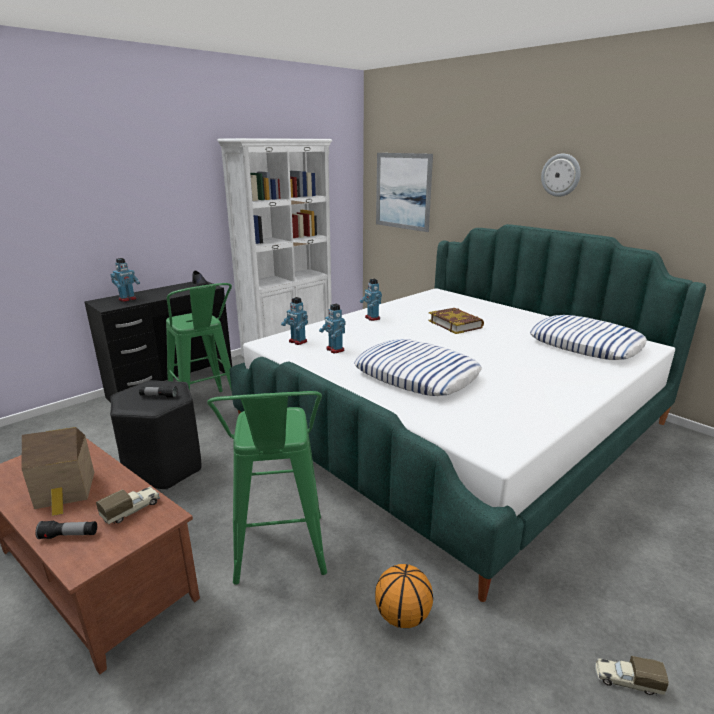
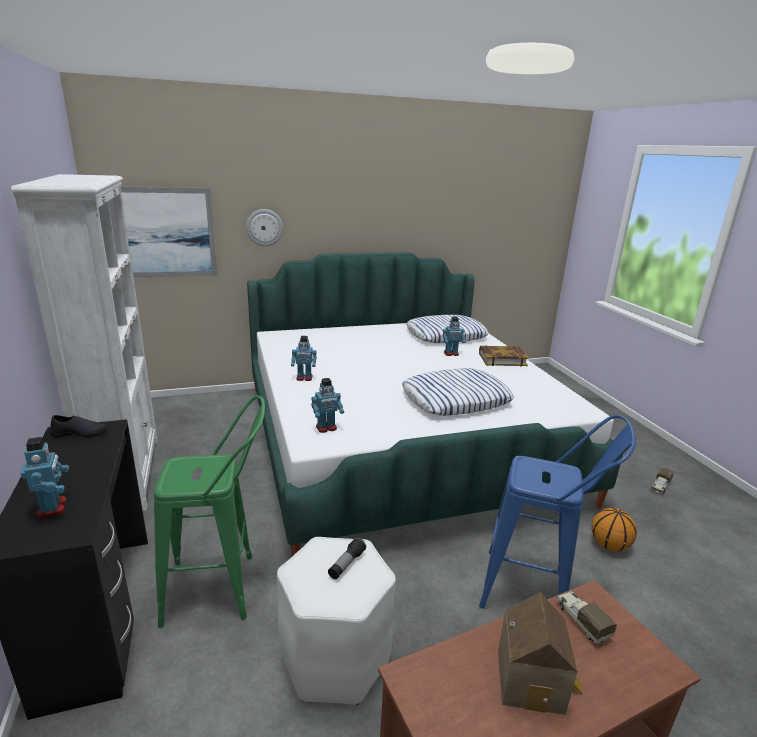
camera: 65 degrees left, 0 degrees up
(69, 535) = (619, 677): flashlight -> none
(163, 468) = (334, 658): black stool -> white stool
(279, 557) = (535, 591): green stool -> blue stool
(334, 350) = (369, 416): toy robot -> toy robot (451, 354)
(455, 324) = (363, 354): book -> book (502, 359)
(561, 175) = (359, 206): wall clock -> wall clock (264, 227)

